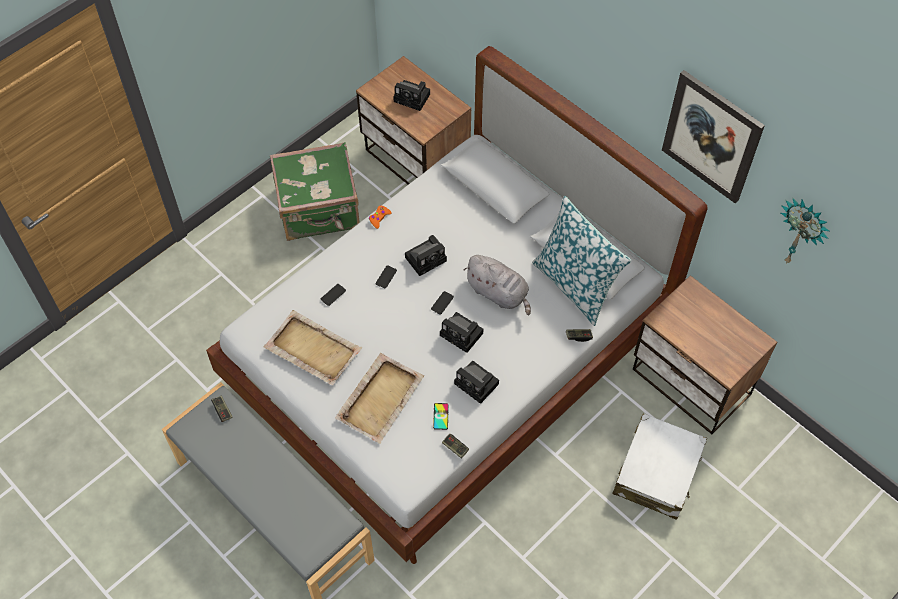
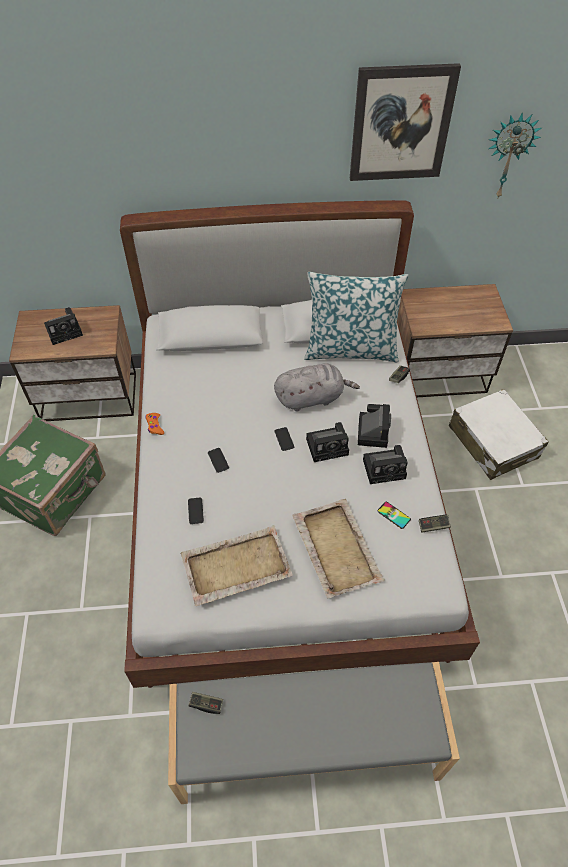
camera: 50 degrees left, 5 degrees down
(427, 258) = (230, 420): camera -> camera (372, 430)

